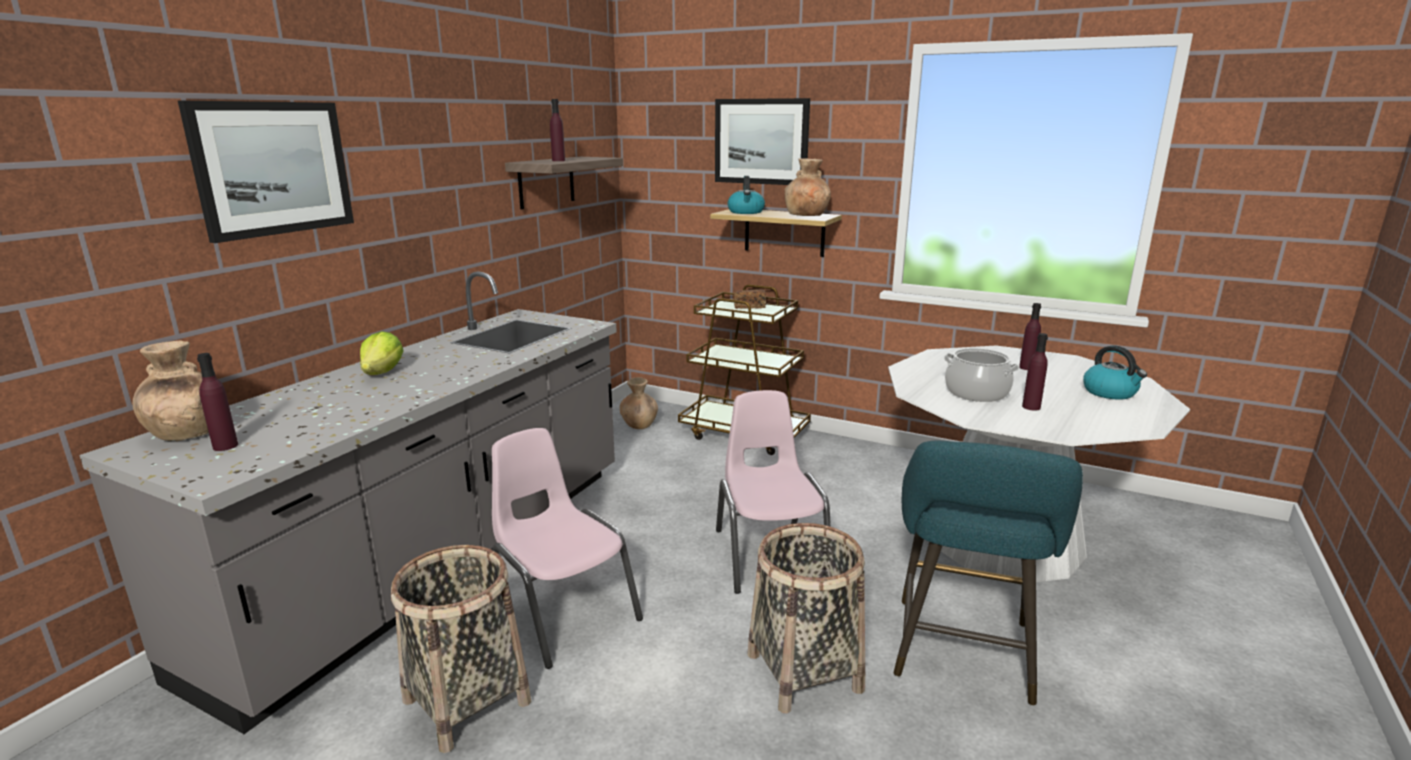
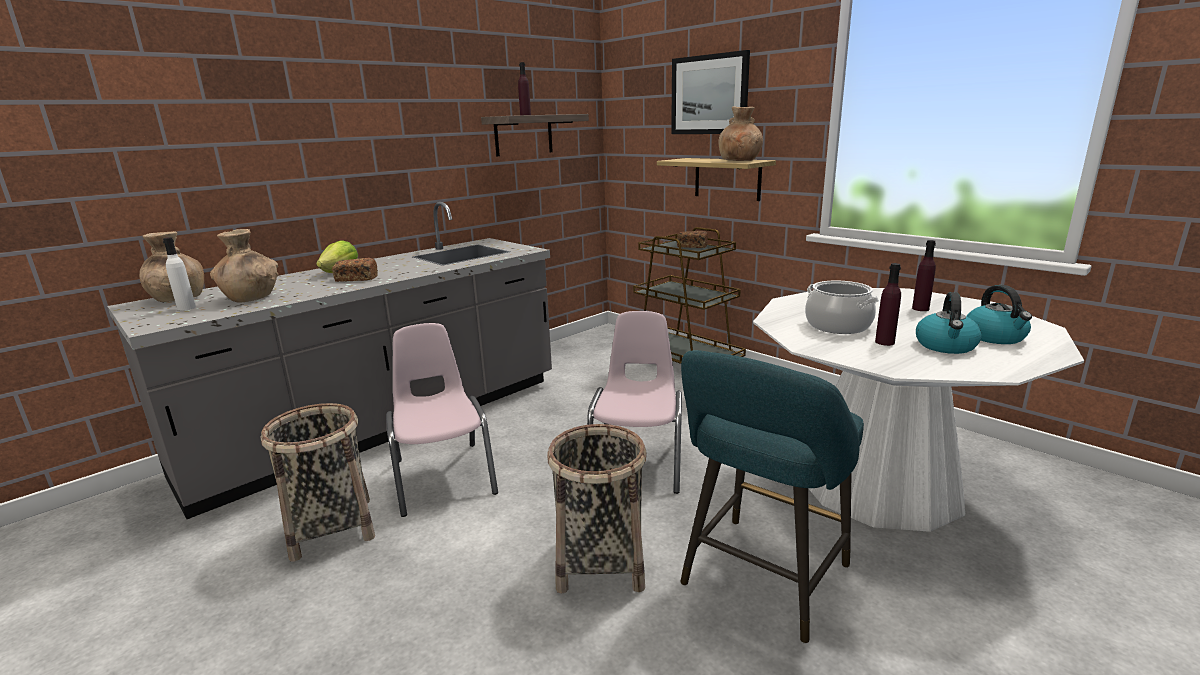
camera: 20 degrees right, 0 degrees up
(225, 446) = (186, 308): purple bottle -> white bottle
(273, 168) = (266, 112): picture -> none
(419, 381) = (356, 279): none -> bread
(639, 425) = (601, 346): brown vase -> brown vase (251, 298)
(746, 212) = (690, 159): kettle -> kettle (946, 346)

